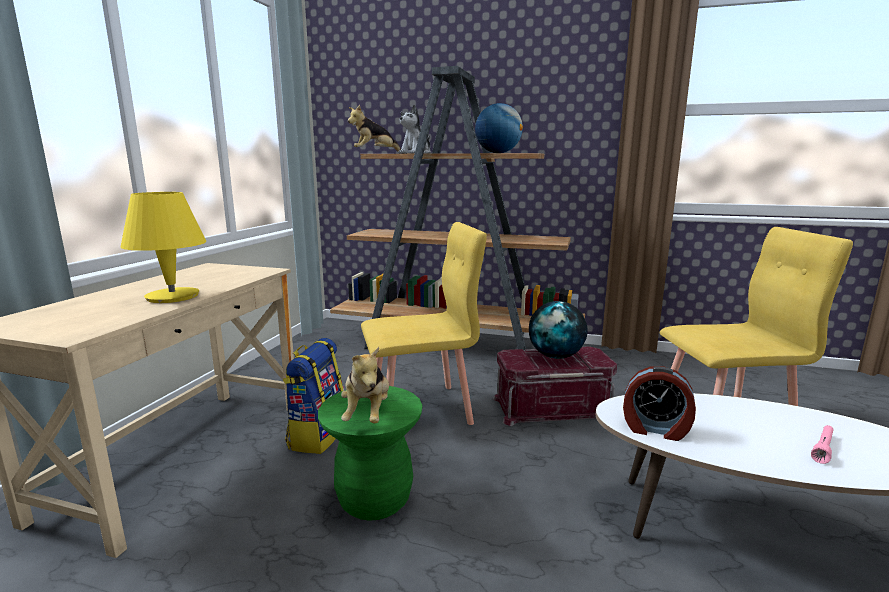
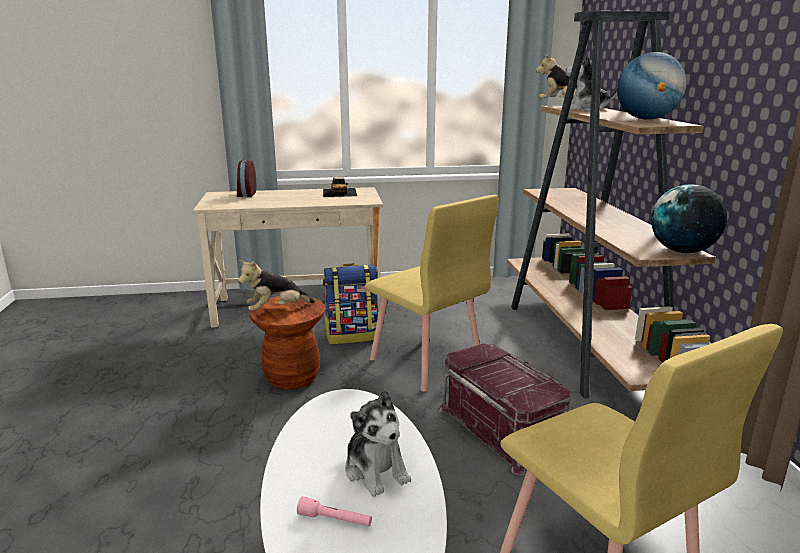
camera: 65 degrees right, 5 degrees up
(173, 296) = (284, 201): yellow table lamp -> none
(194, 274) = (340, 192): none -> toy car
(374, 499) = (292, 378): green stool -> brown stool
(556, 356) = (512, 374): globe -> globe (682, 251)
(655, 429) = (320, 419): alarm clock -> alarm clock (246, 194)
(743, 419) = (376, 470): none -> plush toy

